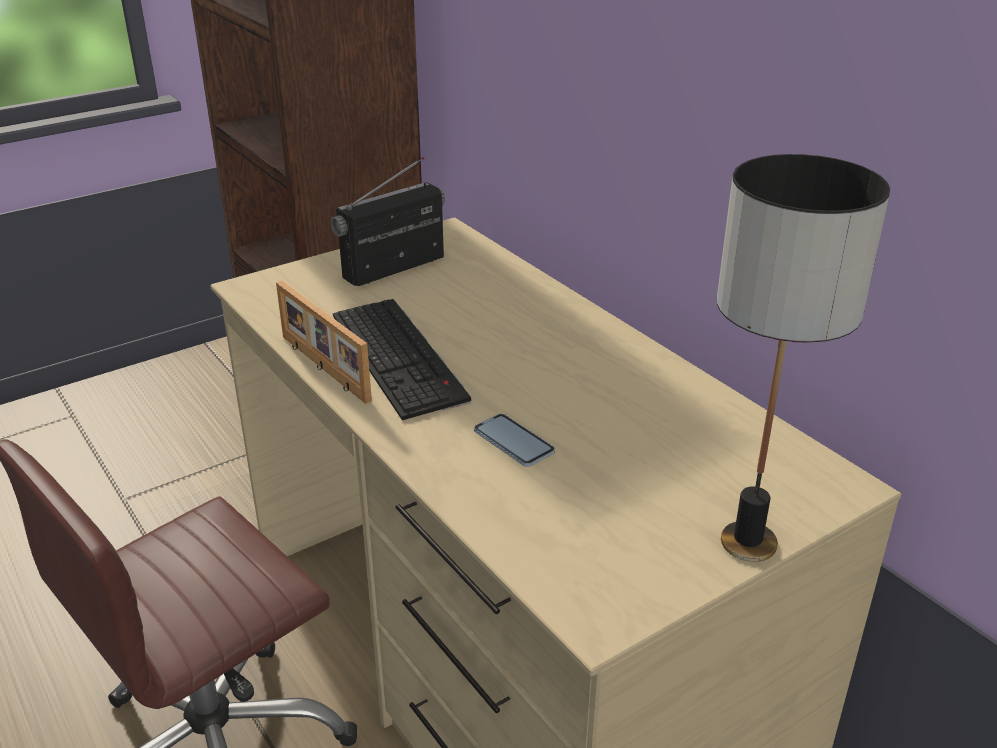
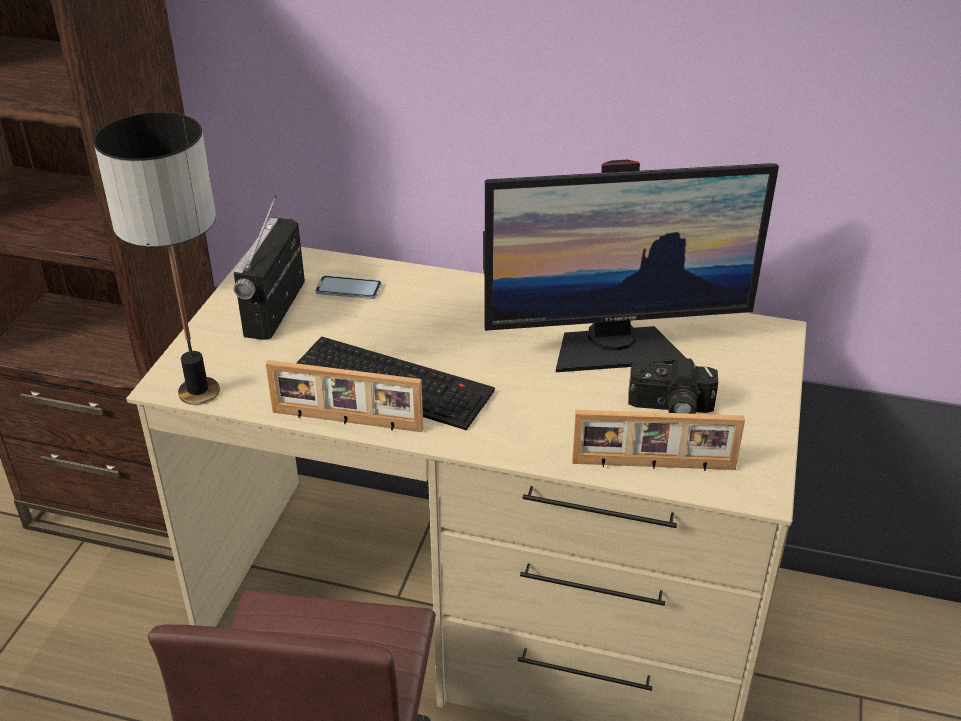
camera: 40 degrees left, 5 degrees up
(513, 442) = (561, 405): phone -> phone (348, 289)
(521, 537) = (653, 466): none -> picture frame
(616, 496) = (670, 408): none -> camera
(638, 418) = (614, 347): none -> monitor
(748, 542) = (772, 396): table lamp -> table lamp (198, 391)

